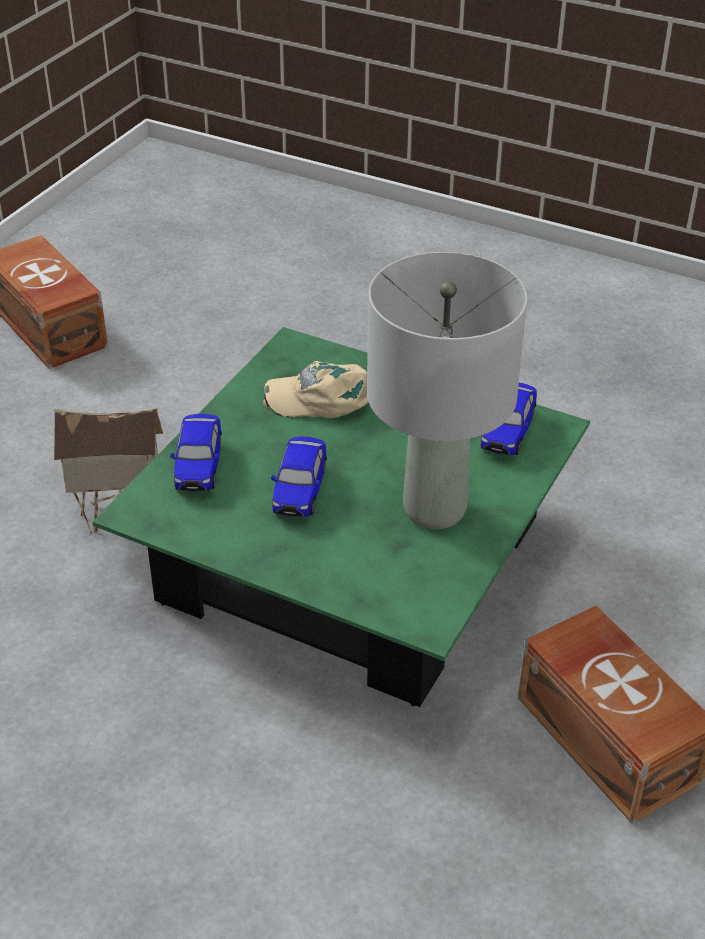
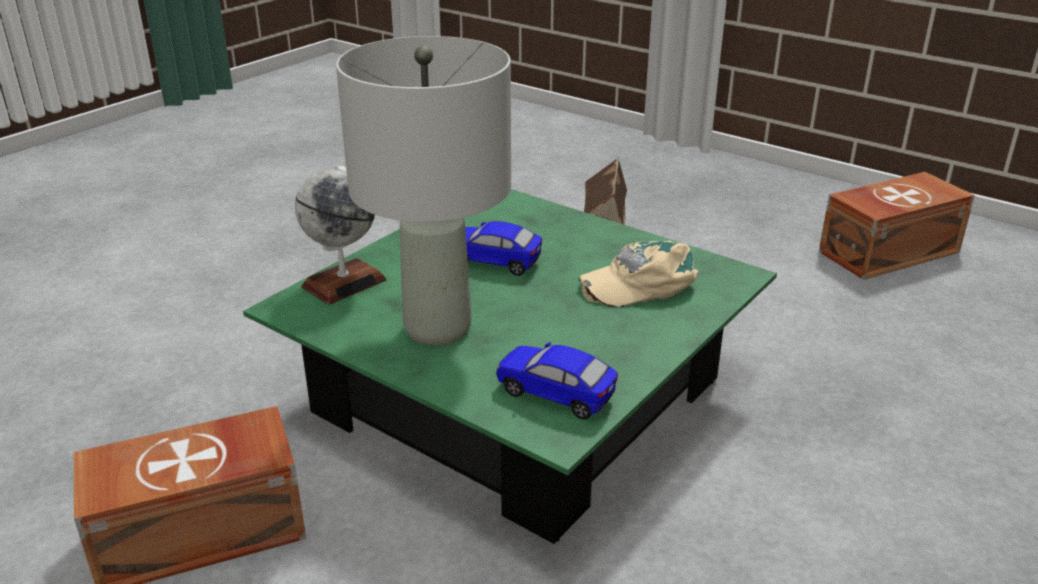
camera: 100 degrees right, 10 degrees down
(198, 467) = (543, 220): toy car -> none
(321, 398) = (639, 283): beige cap -> beige cap turned 120 degrees counterclockwise
(369, 591) = (344, 283): none -> globe

